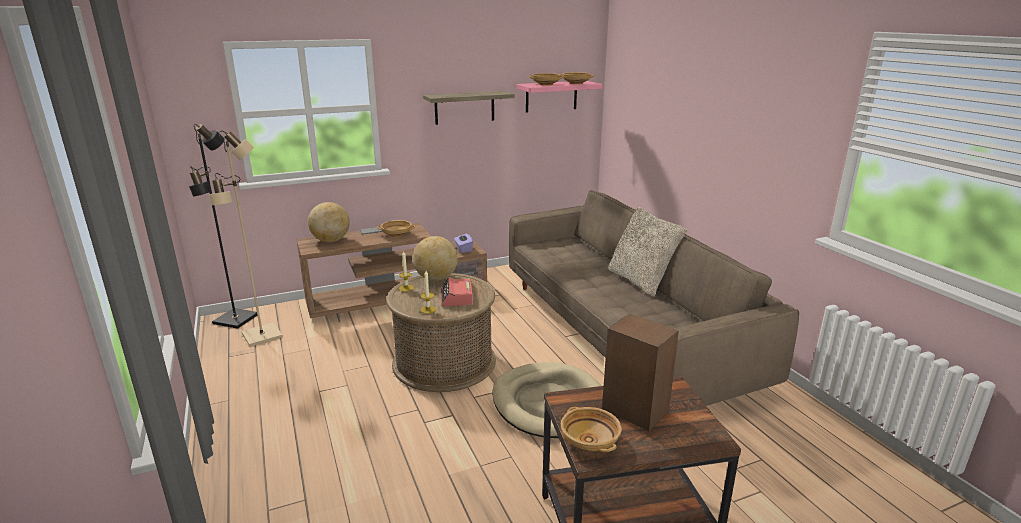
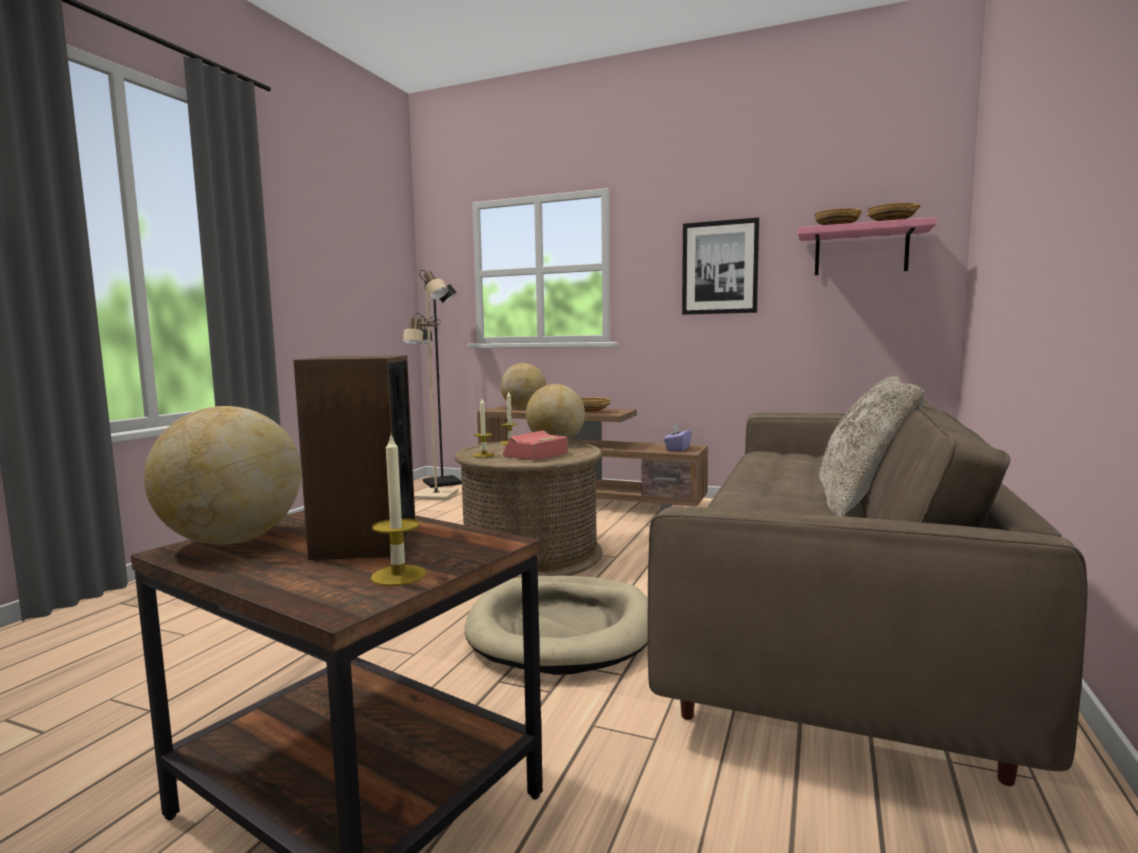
camera: 45 degrees right, 15 degrees down
(464, 107) = (720, 267): shelf -> picture
(590, 441) = (232, 541): beige bowl -> globe
(694, 419) = (398, 575): none -> candle

